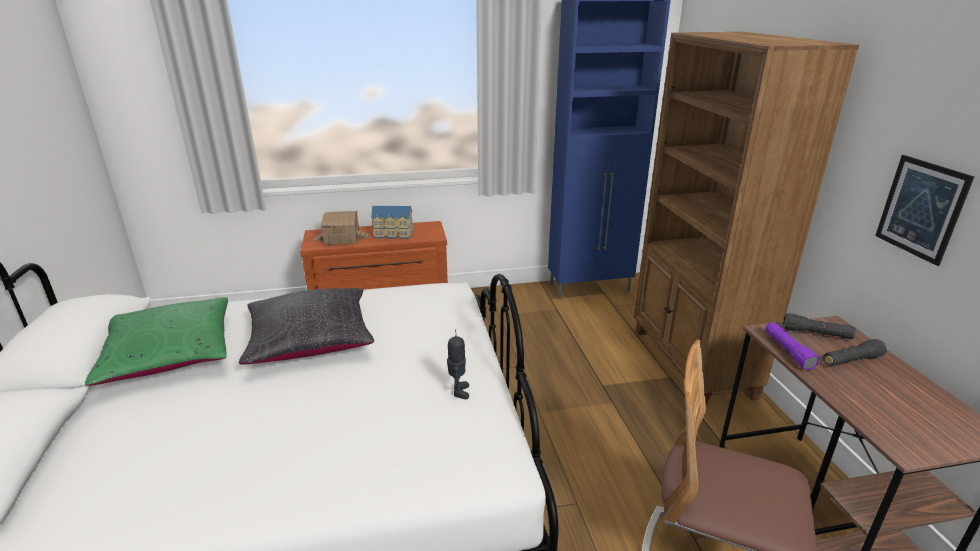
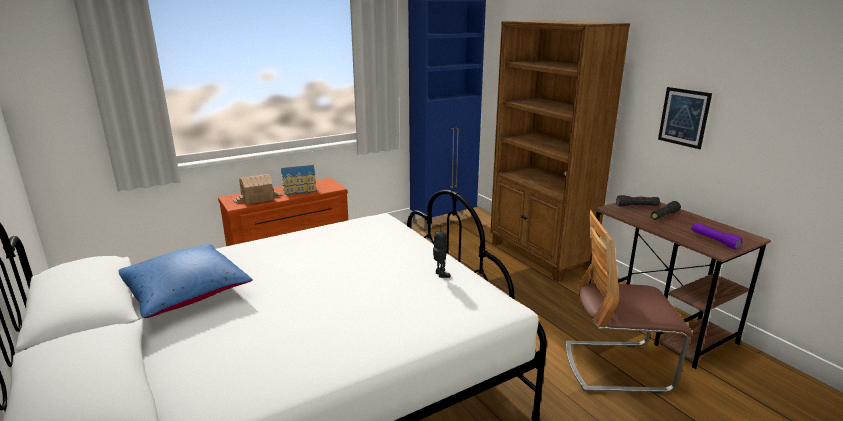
camera: 20 degrees left, 5 degrees down
(170, 354) = (184, 293): green pillow -> blue pillow
(310, 340) = (299, 264): black pillow -> none
(787, 351) = (628, 217): purple flashlight -> purple flashlight (714, 240)

